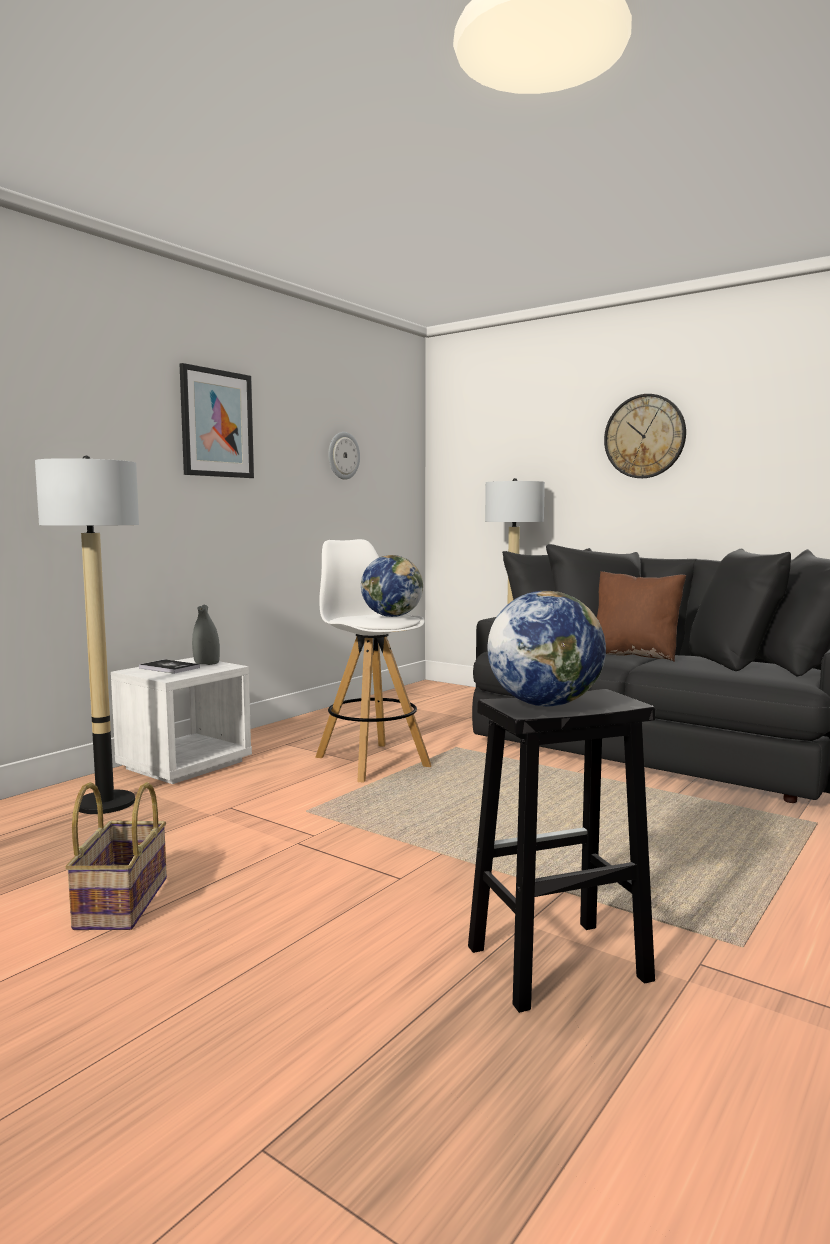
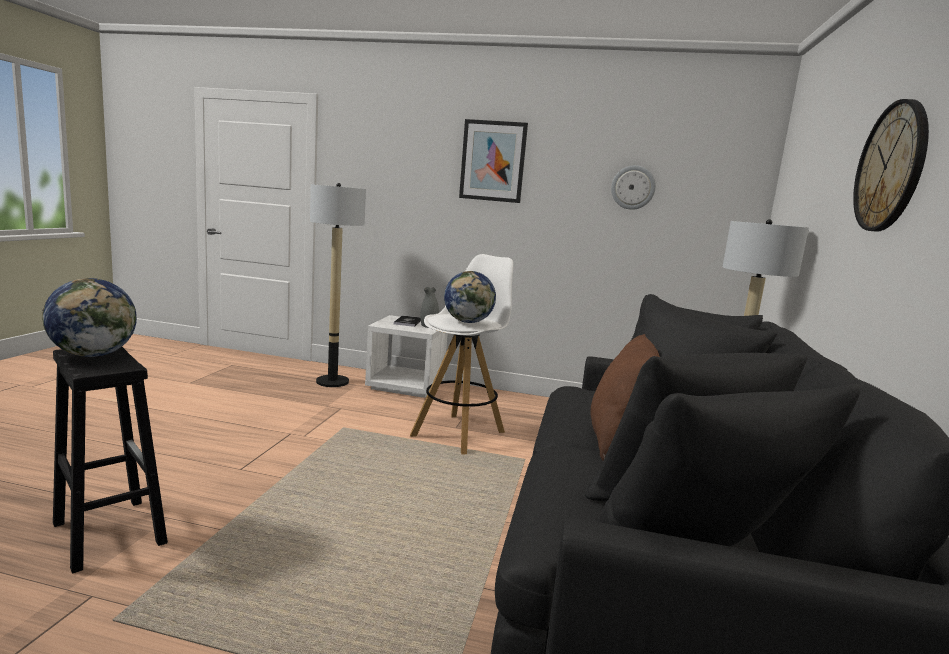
camera: 65 degrees right, 5 degrees up
(120, 902) = (205, 408): basket -> none

